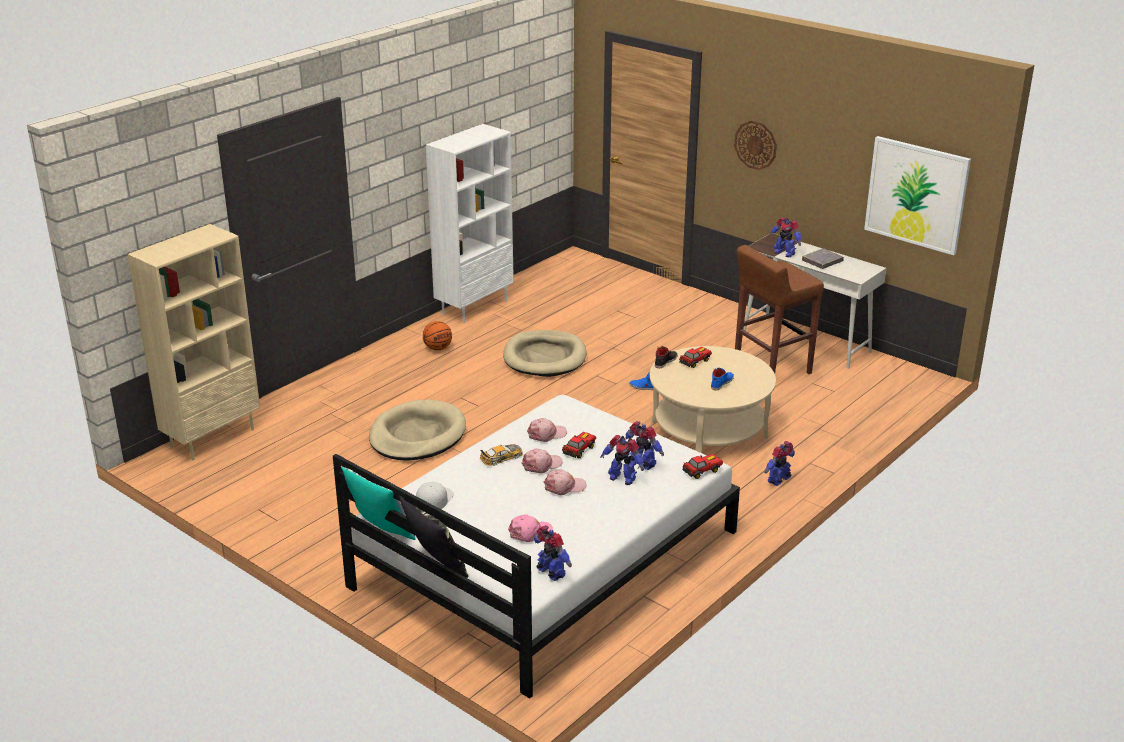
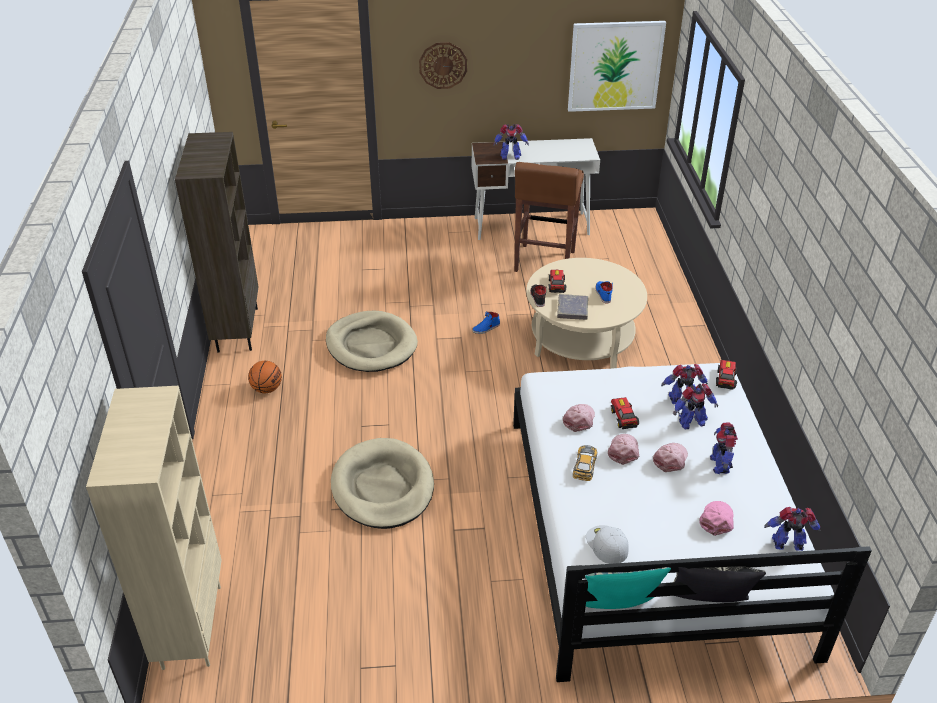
camera: 45 degrees left, 10 degrees up
(474, 307) = (236, 329): white bookcase -> brown bookcase
(779, 480) = (685, 352): toy robot -> toy robot (720, 464)
(822, 261) = (545, 152): grey book -> grey book (572, 309)

